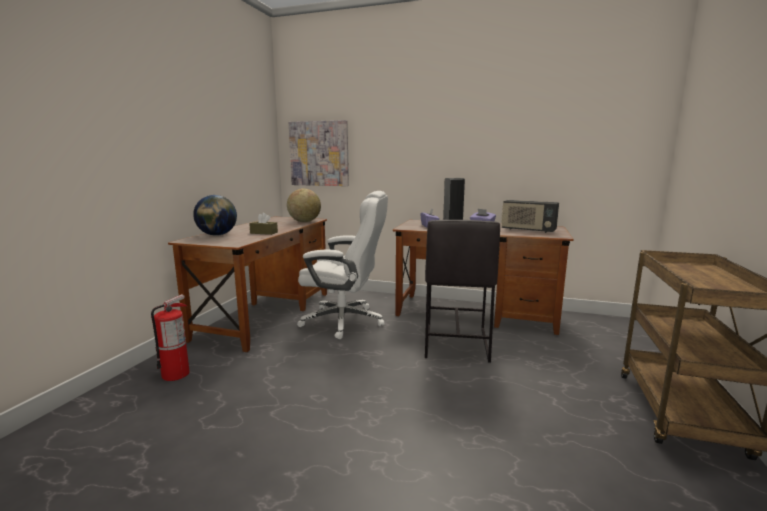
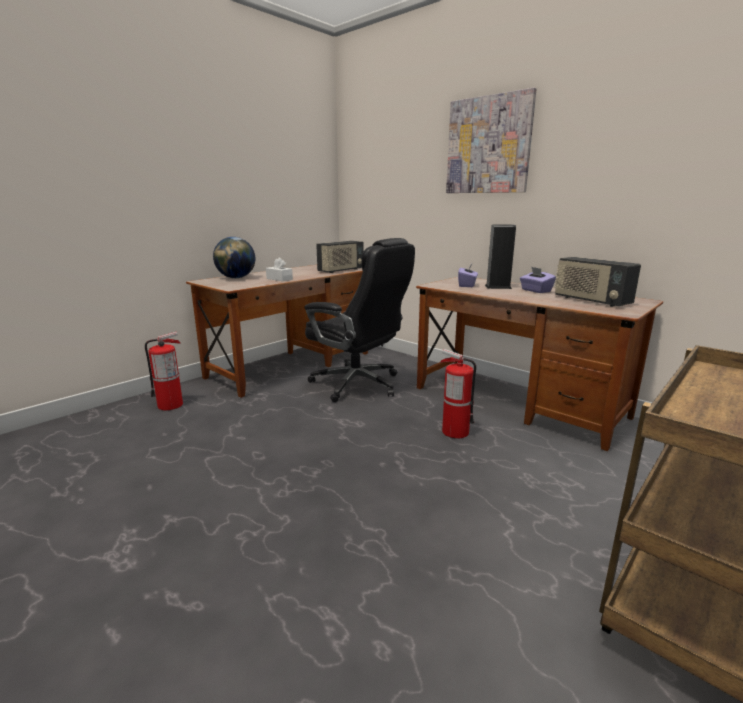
camera: 25 degrees right, 5 degrees up
(264, 233) = (279, 279): brown tissue box -> white tissue box
(304, 222) = (341, 270): globe -> radio
(319, 153) = (373, 194): picture -> picture (488, 145)
(345, 321) = (358, 384): white office chair -> black office chair
(455, 343) = (455, 432): grey stool -> fire extinguisher

